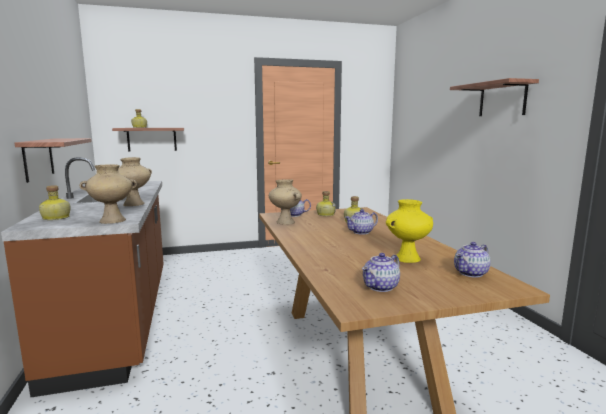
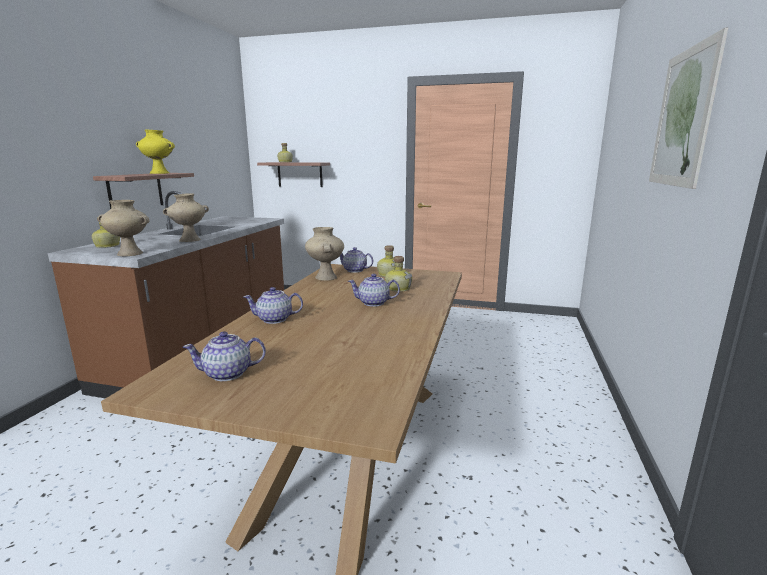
camera: 30 degrees right, 5 degrees up
(407, 258) = (342, 347): yellow vase -> yellow vase (160, 173)
(471, 273) = (367, 387): teapot -> teapot (275, 319)
(502, 99) = (683, 118): shelf -> picture

